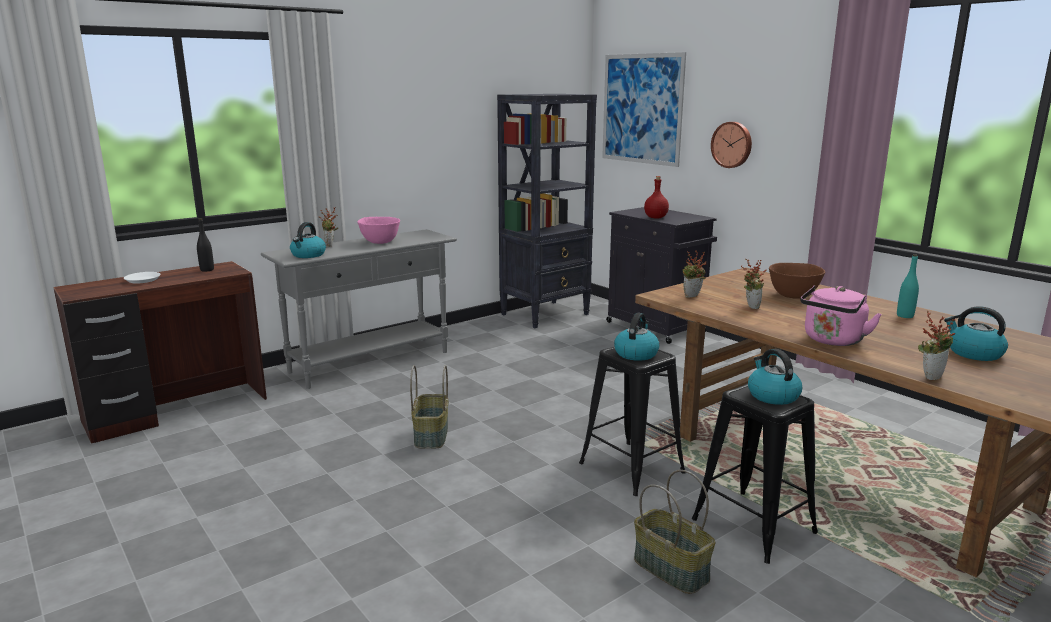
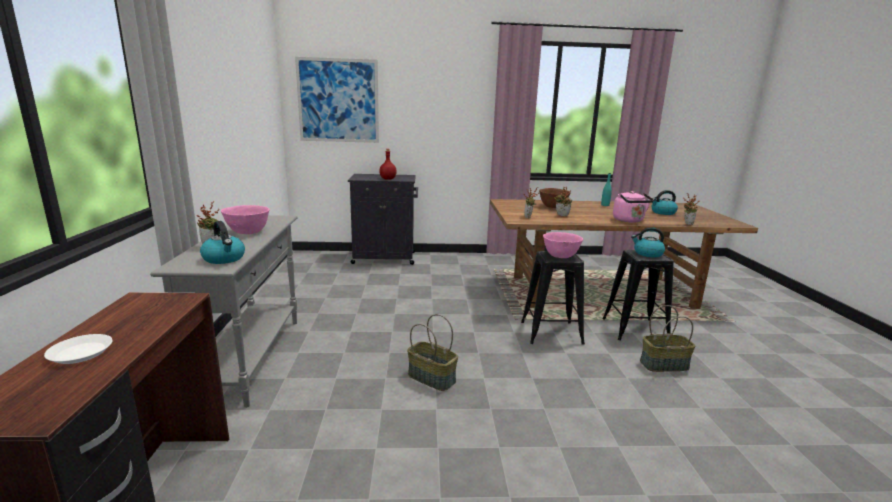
camera: 55 degrees left, 0 degrees up
(207, 270) = (137, 309): black bottle -> none
(545, 314) = (301, 272): black bookcase -> none
(636, 353) = (560, 256): kettle -> pink bowl
(732, 144) = (423, 124): wall clock -> none

